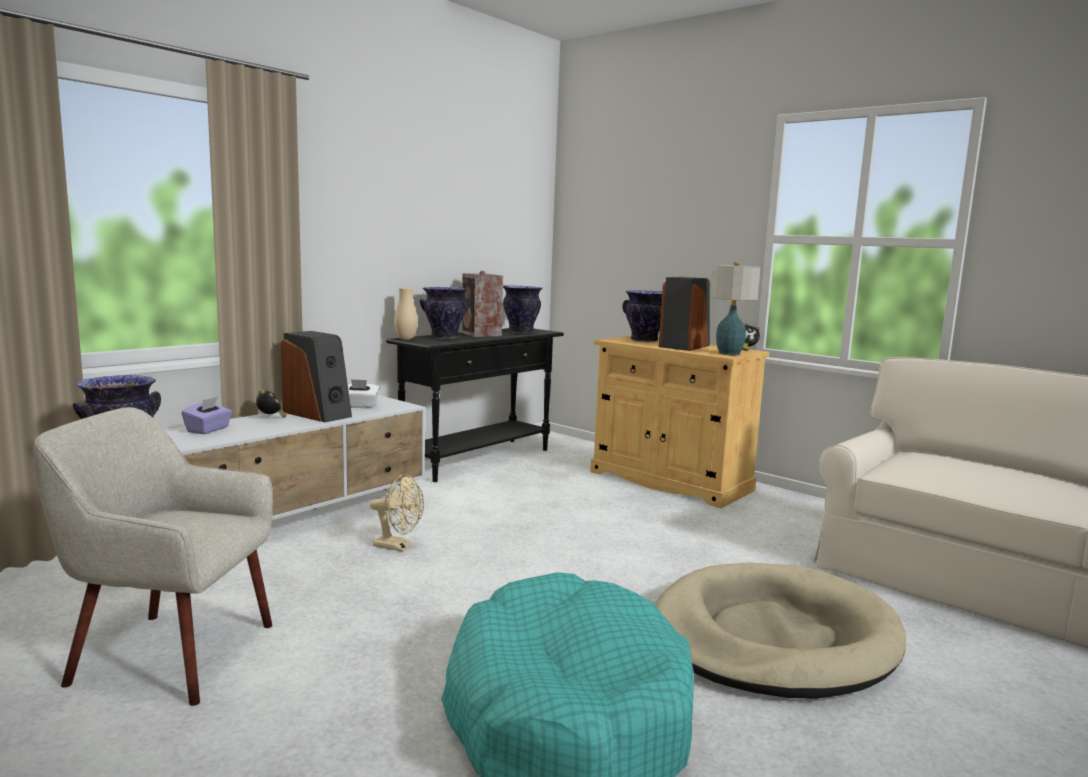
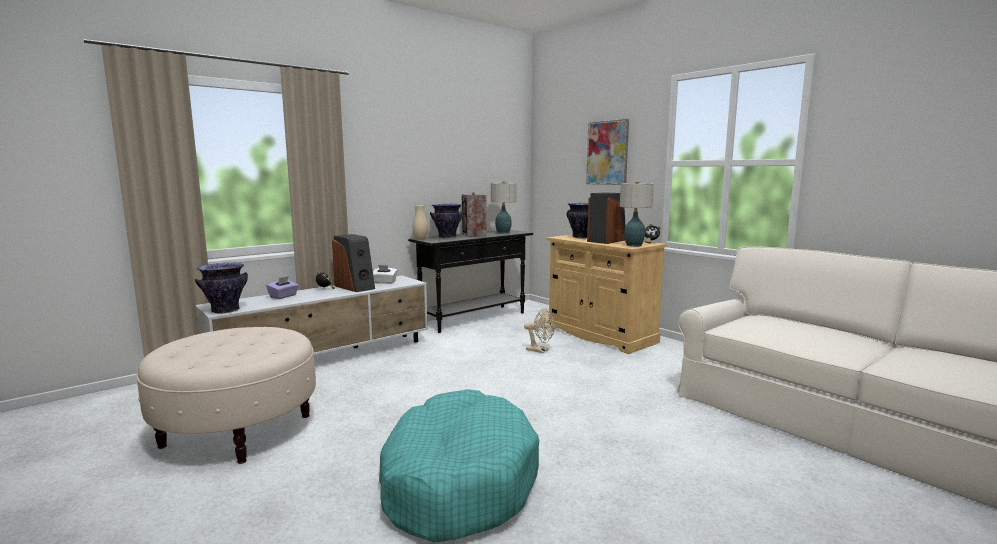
camera: 10 degrees right, 0 degrees up
(171, 654) = (238, 430): beige armchair -> beige ottoman
(398, 547) = (398, 373): beige fan -> beige fan (540, 350)
(521, 332) = (503, 232): vase -> table lamp
(676, 220) = (607, 153): none -> picture
(772, 638) = (622, 441): beige dog bed -> none

